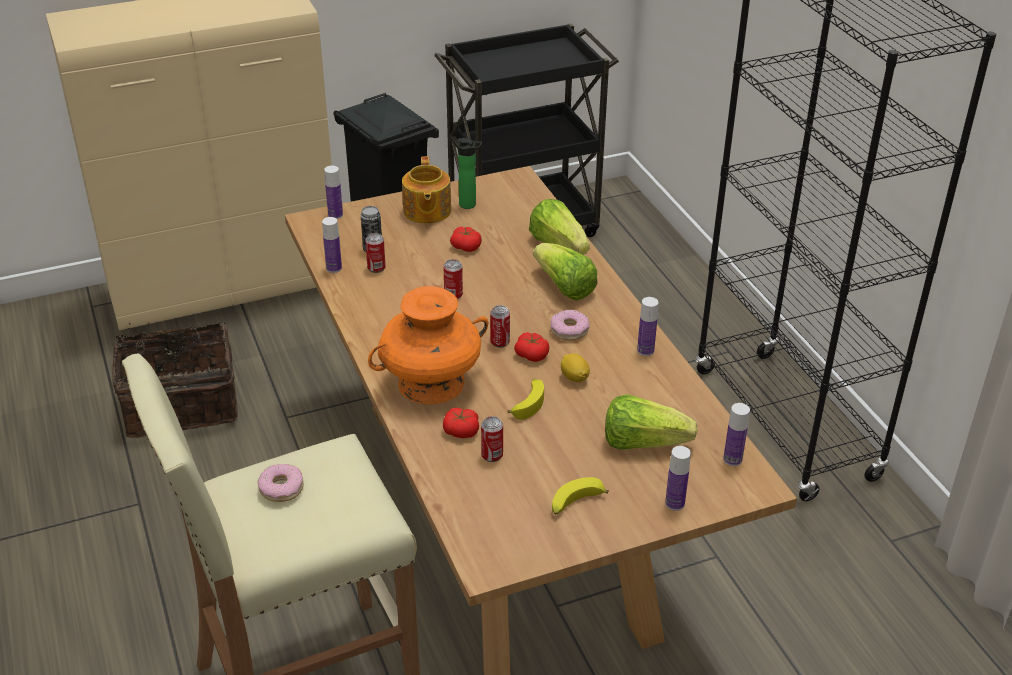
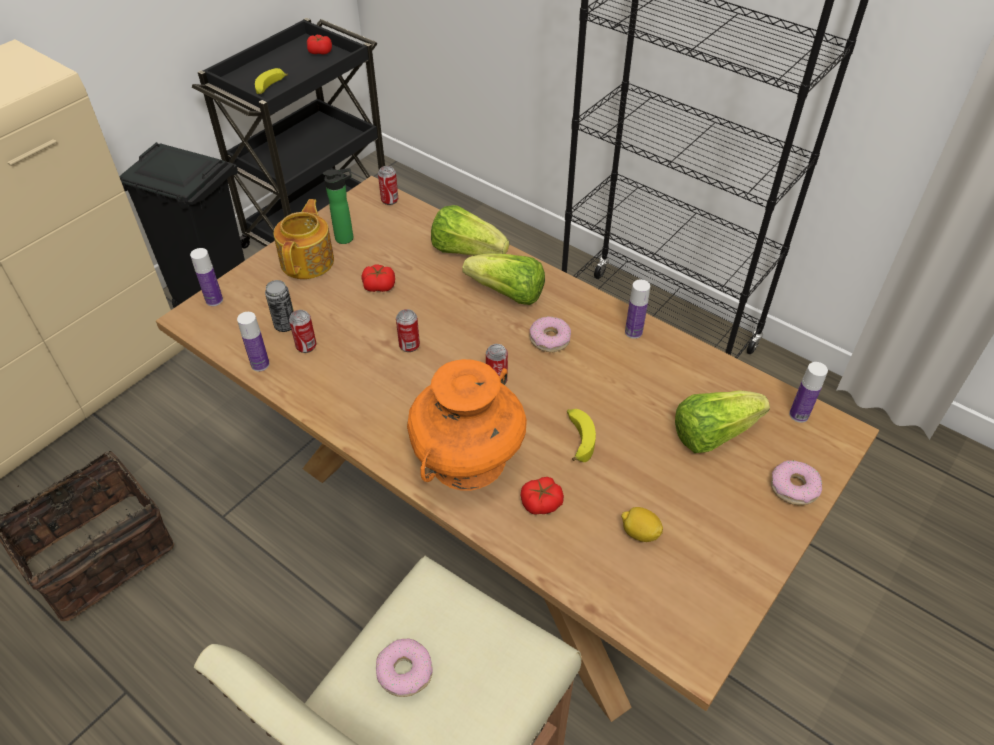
camera: 30 degrees left, 10 degrees up
(426, 211) = (308, 261): teapot -> teapot turned 135 degrees counterclockwise
(492, 455) = (593, 517): can -> can (389, 200)
(531, 354) = (537, 381): tomato -> tomato (320, 51)
(574, 377) = (596, 389): lemon -> lemon (640, 533)
(576, 503) = (713, 533): banana -> banana (270, 88)
(674, 503) = (794, 487): bottle -> donut

